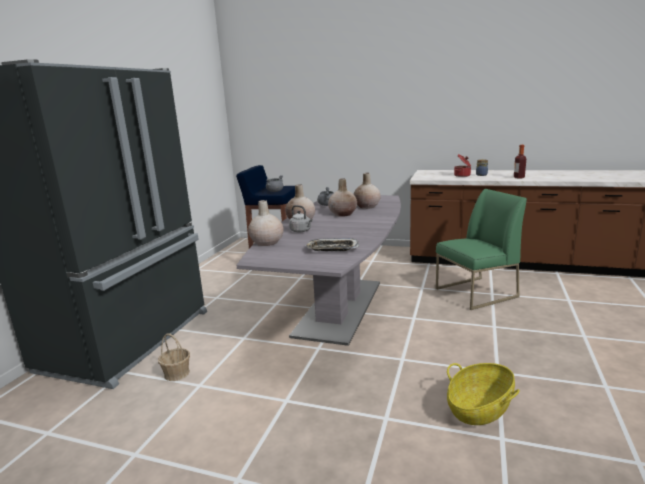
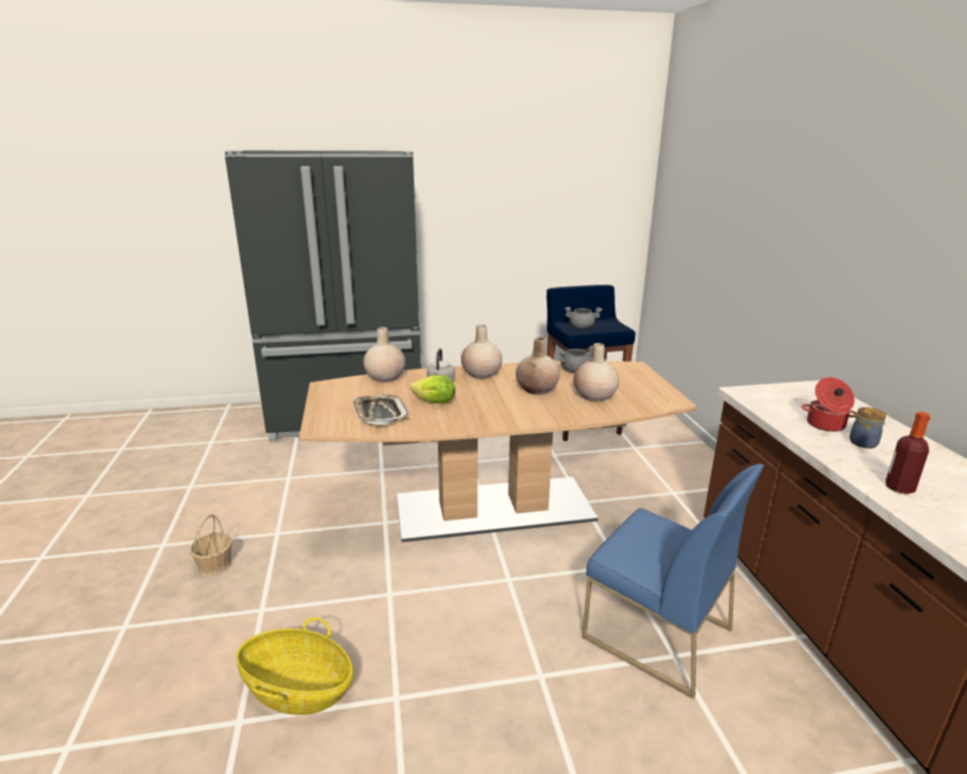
camera: 60 degrees right, 5 degrees up
(177, 373) = (303, 459): basket -> basket (215, 565)
(331, 235) = (435, 402): none -> lettuce
(339, 307) = (493, 508): grey dining table -> brown dining table
(476, 293) = (655, 633): green chair -> blue chair

